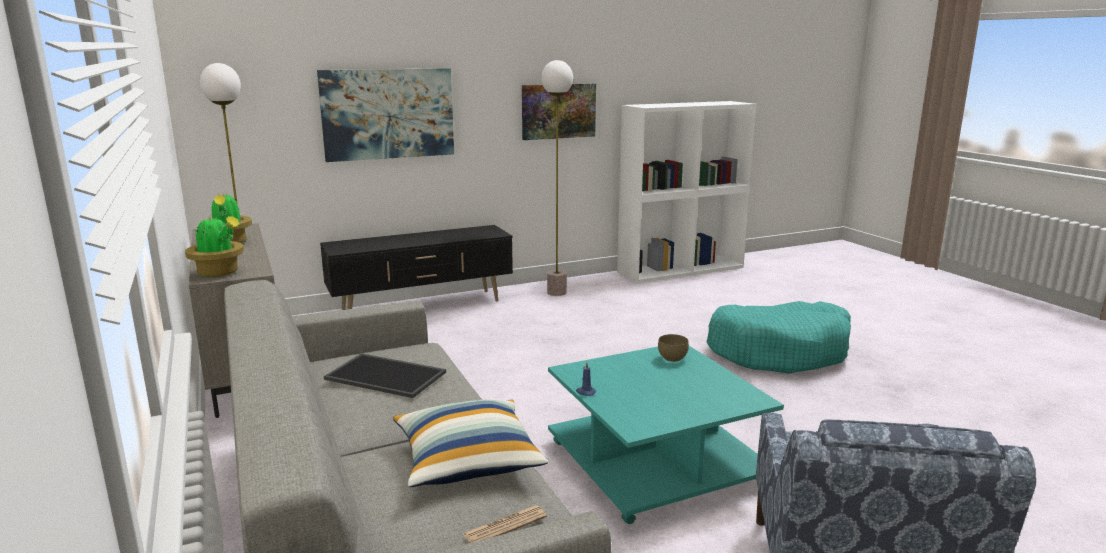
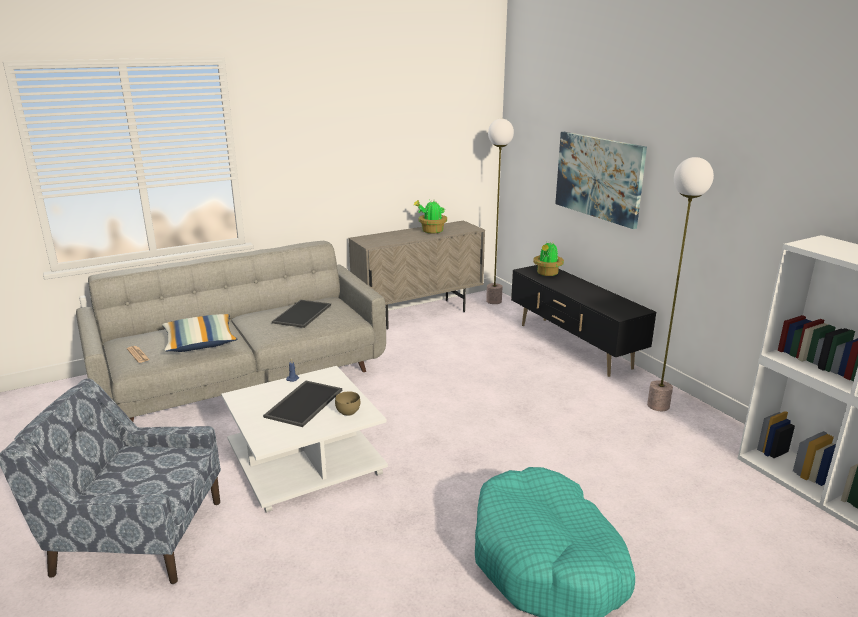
camera: 85 degrees right, 5 degrees up
(219, 273) = (368, 239): potted plant -> potted plant (547, 273)
(558, 111) = (742, 218): picture -> none
(652, 383) = (303, 403): none -> tray
(653, 461) = (306, 460): turquoise coffee table -> white coffee table

